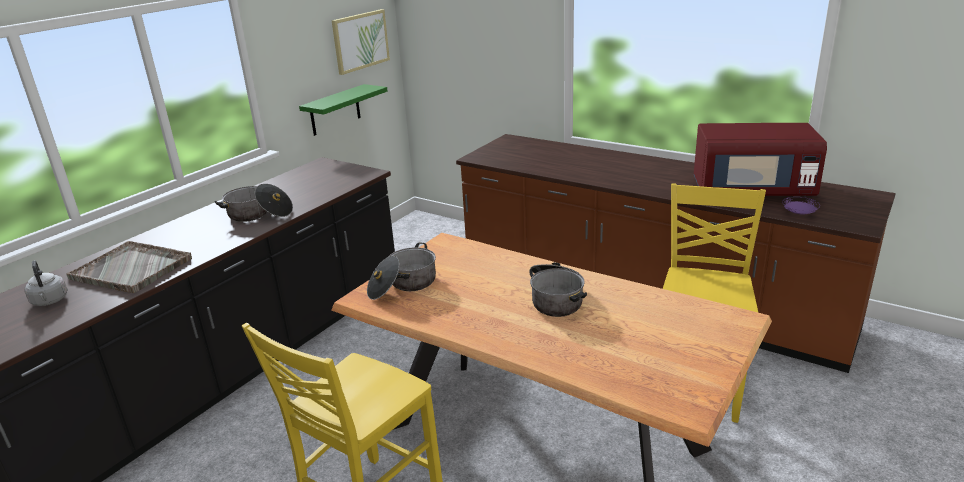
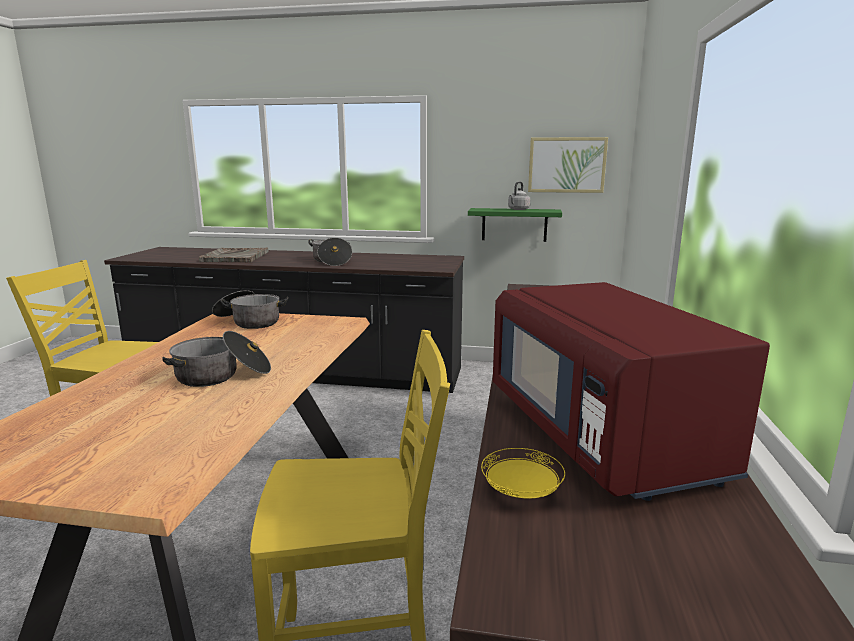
camera: 65 degrees right, 10 degrees down
(50, 301) = (192, 254): grey kettle -> grey kettle (518, 209)
(799, 214) = (522, 493): purple plate -> yellow plate

